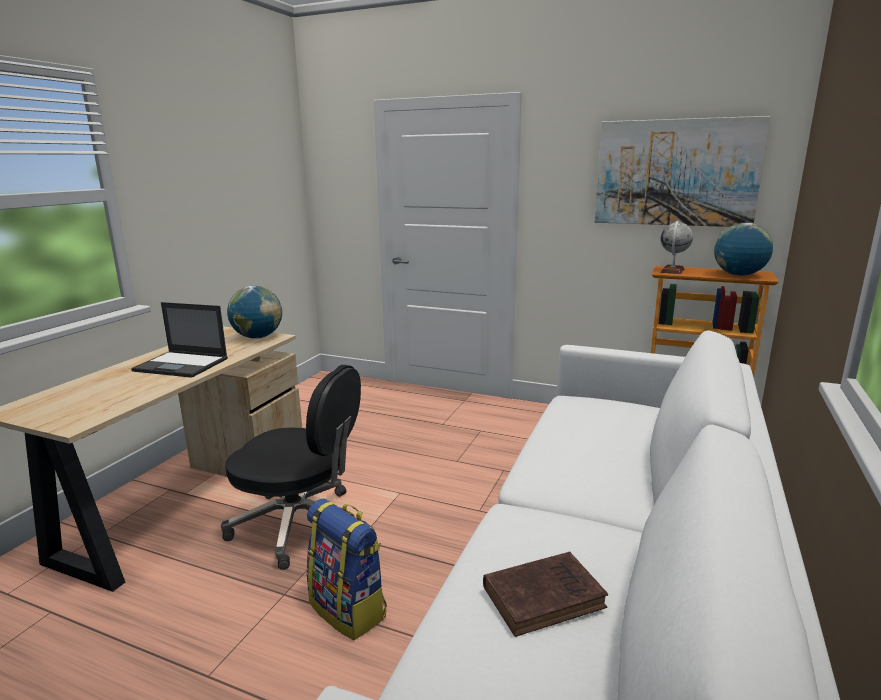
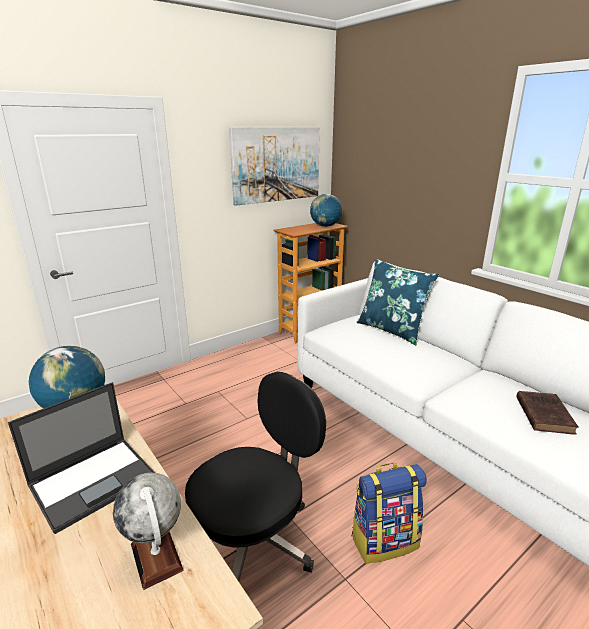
camera: 60 degrees left, 5 degrees up
(643, 433) = (392, 330): none -> blue pillow
(672, 271) = (294, 231): globe -> globe (156, 557)

